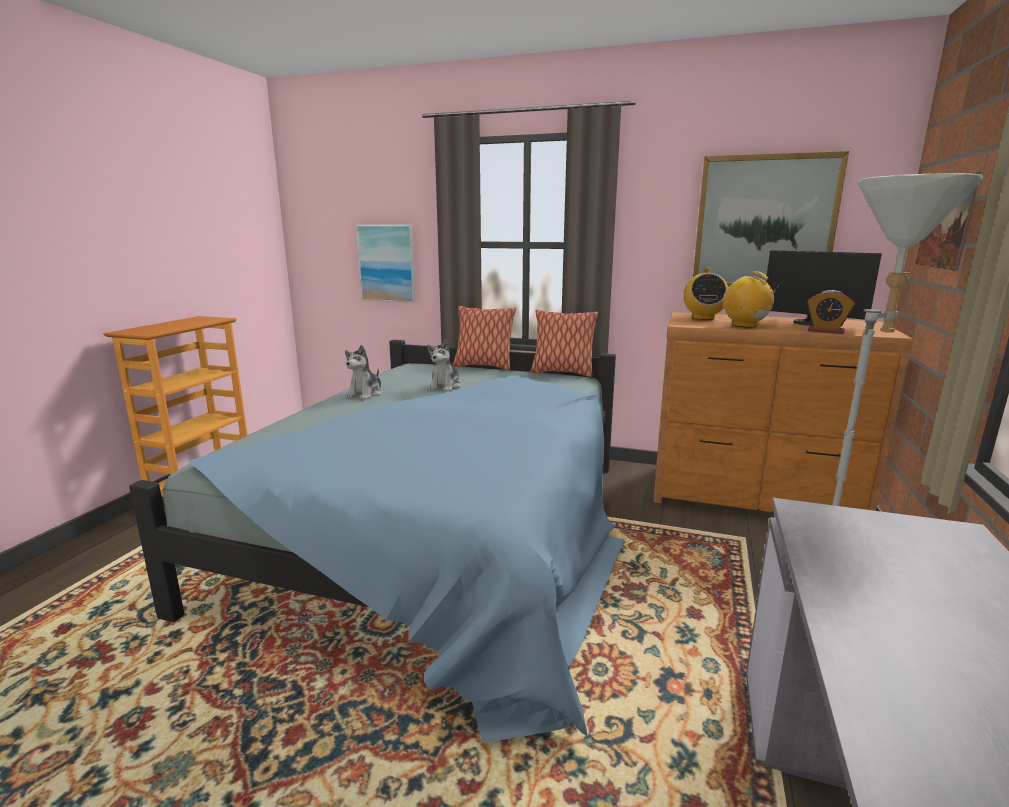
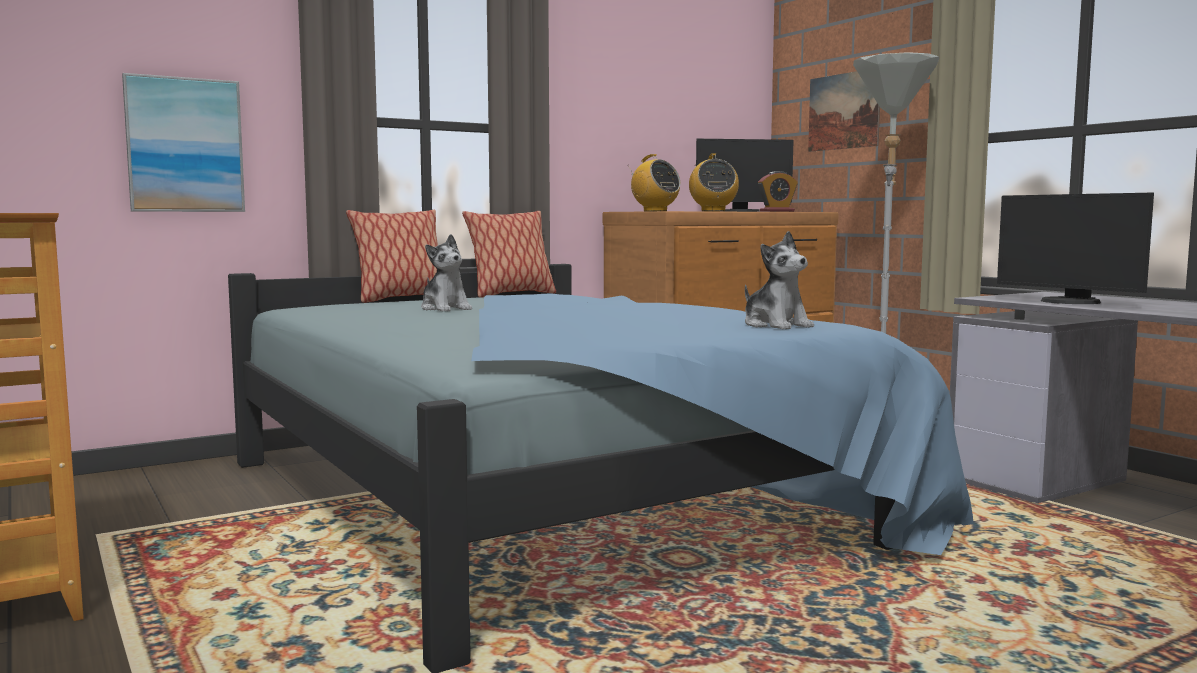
camera: 50 degrees left, 10 degrees down
(366, 394) = (378, 321): plush toy -> plush toy (776, 325)
(745, 325) = (713, 211): radio -> radio turned 105 degrees counterclockwise
(764, 223) = (674, 113): picture -> none
(860, 564) = (1068, 302): none -> monitor

